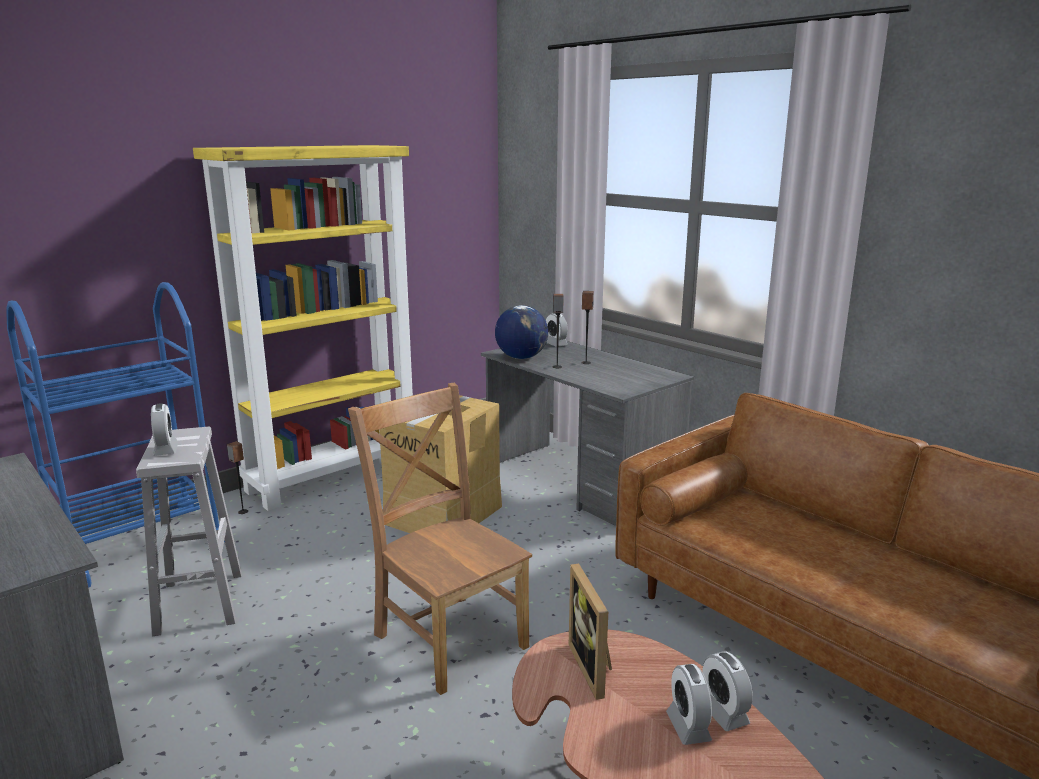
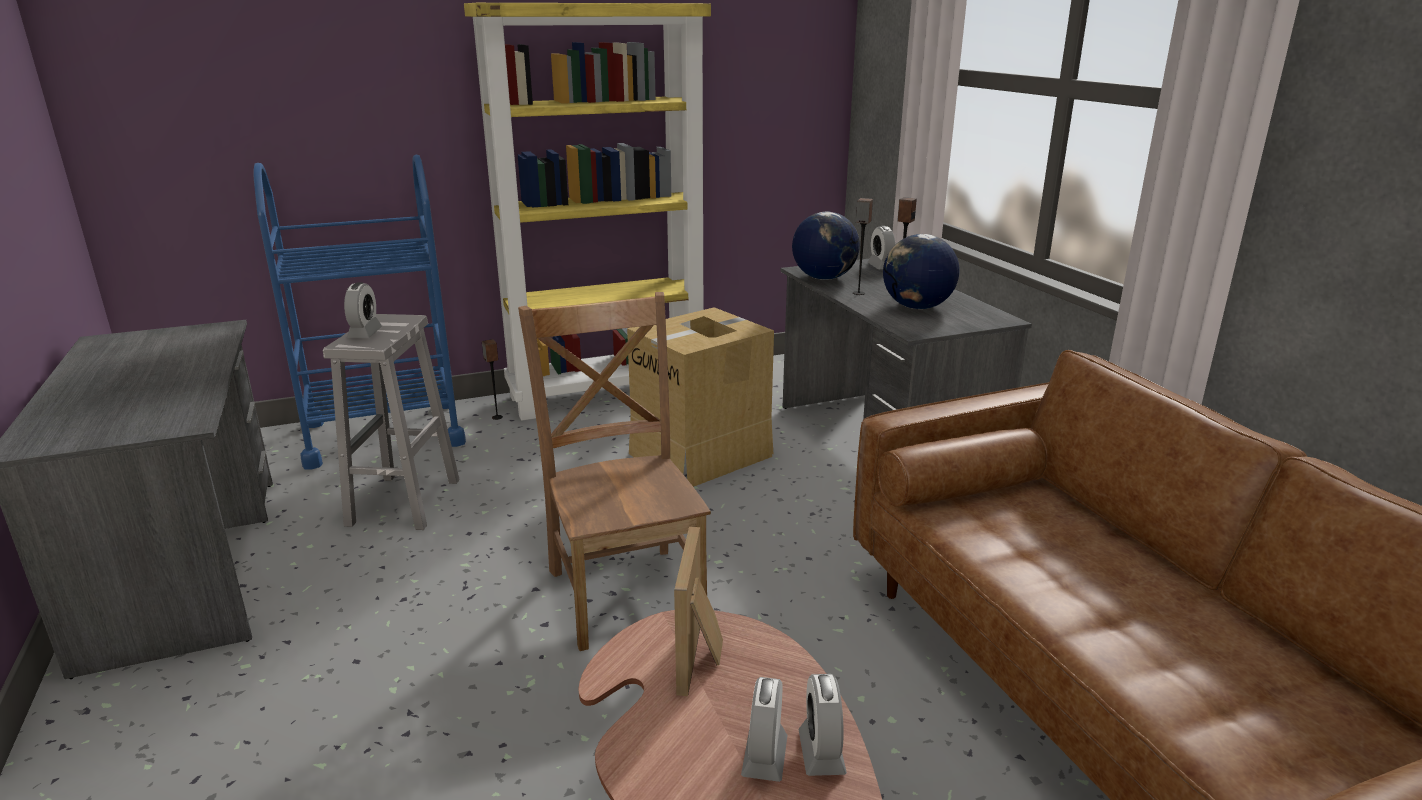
camera: 20 degrees right, 5 degrees up
(607, 373) = (916, 307): none -> globe

